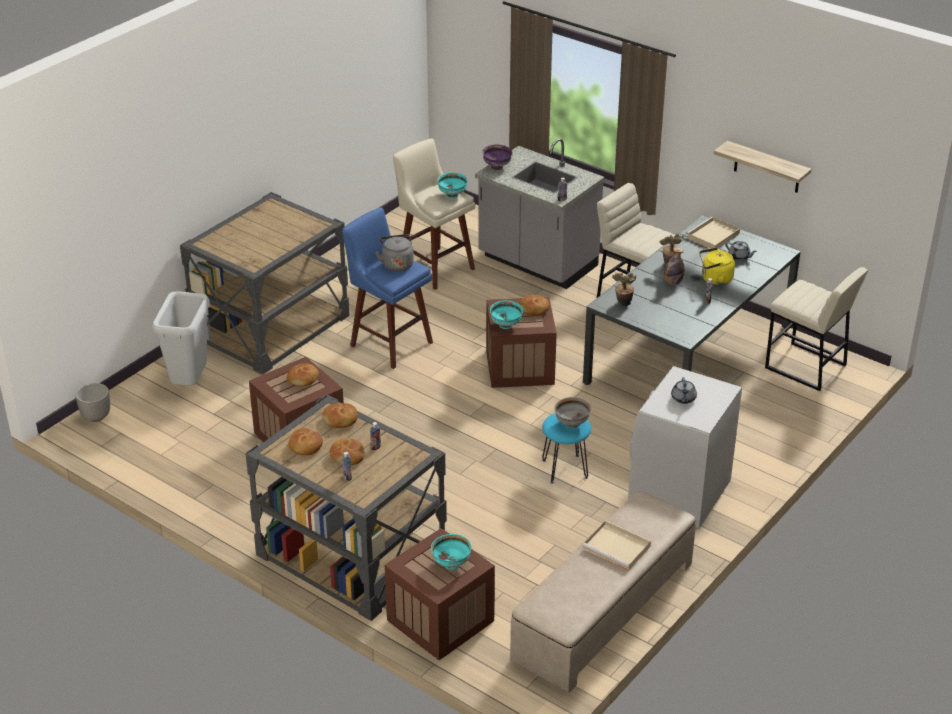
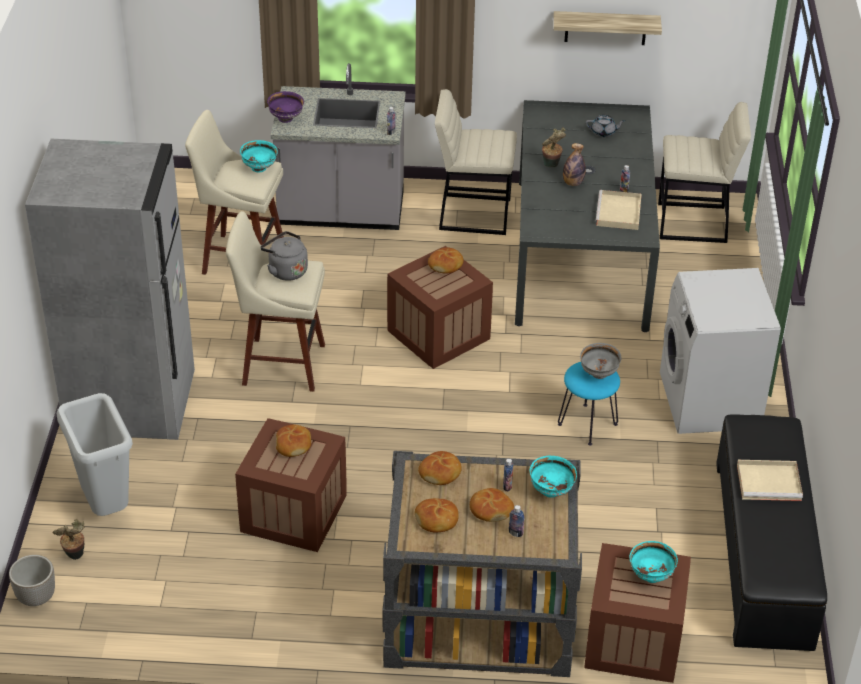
camera: 35 degrees left, 5 degrees up
(271, 327) = (131, 400): bookcase -> grey fridge
(390, 343) = (281, 364): blue stool -> beige stool
(506, 325) = (437, 294): turquoise bowl -> turquoise bowl (551, 491)
(604, 611) = (764, 553): beige bench -> black bench
(623, 304) = (551, 225): potted plant -> potted plant (74, 556)
(683, 399) = (723, 302): grey teapot -> none
(712, 236) = (557, 119): beige tray -> beige tray (619, 213)
(714, 280) = (607, 165): yellow kettle -> none

